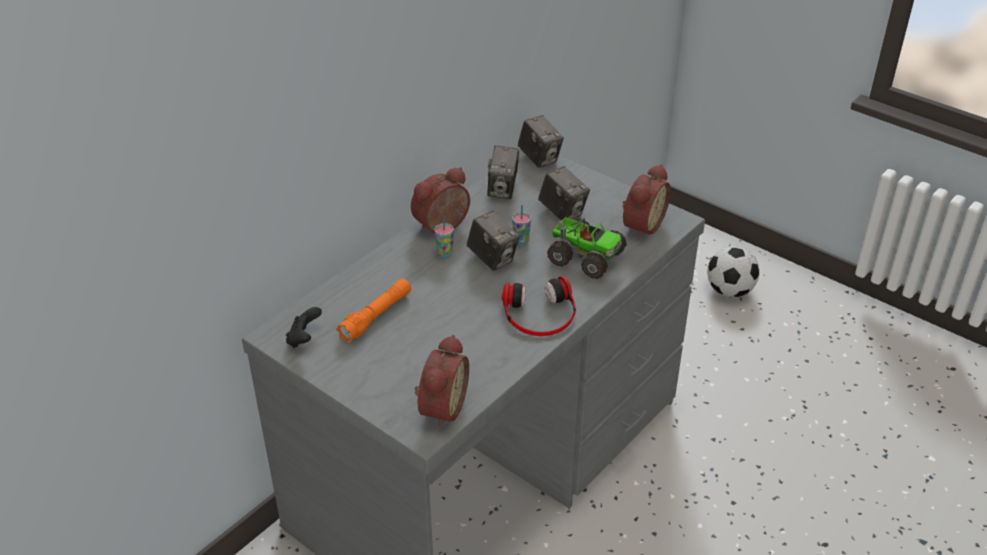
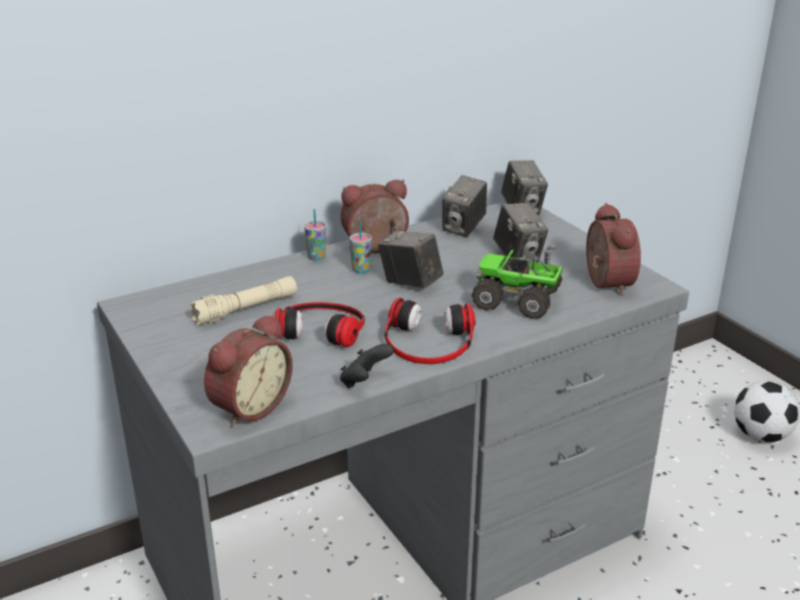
camera: 20 degrees right, 10 degrees down
(304, 339) = (156, 314): black game controller -> black game controller (364, 382)
(376, 316) = (246, 309): orange flashlight -> beige flashlight
(449, 320) = (322, 328): none -> headphones
(492, 258) = (410, 283): camera -> camera turned 150 degrees clockwise
(521, 242) = (452, 274): cup -> cup (316, 257)
(585, 257) = (518, 300): toy truck -> toy truck turned 150 degrees clockwise
(641, 225) = (604, 283): alarm clock -> alarm clock turned 60 degrees counterclockwise

